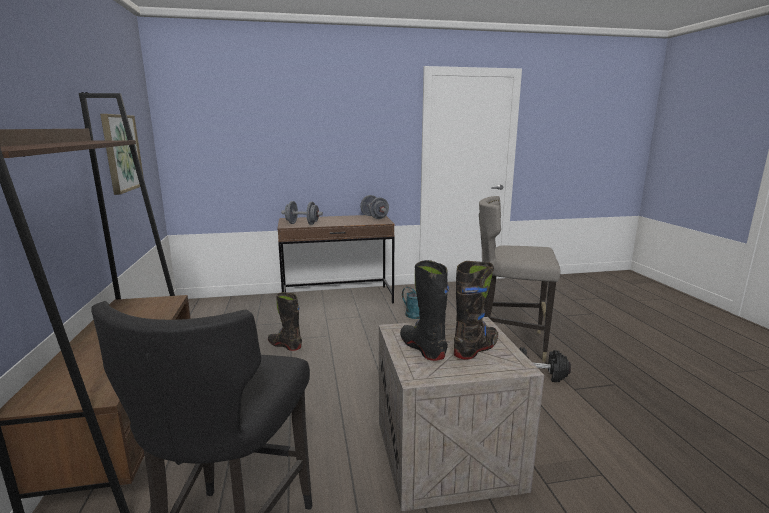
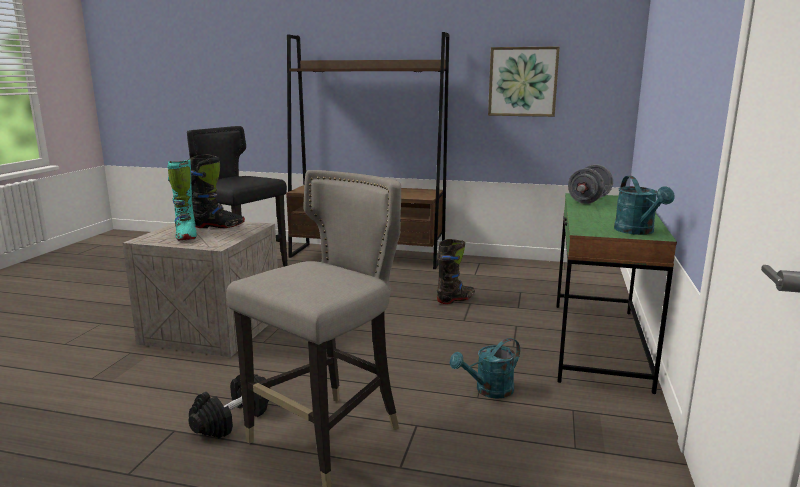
camera: 115 degrees right, 0 degrees up
(337, 298) = (598, 344): brown desk -> green desk
(374, 217) = (638, 231): grey dumbbell -> turquoise watering can
(476, 349) = (186, 236): black boot -> turquoise boot

